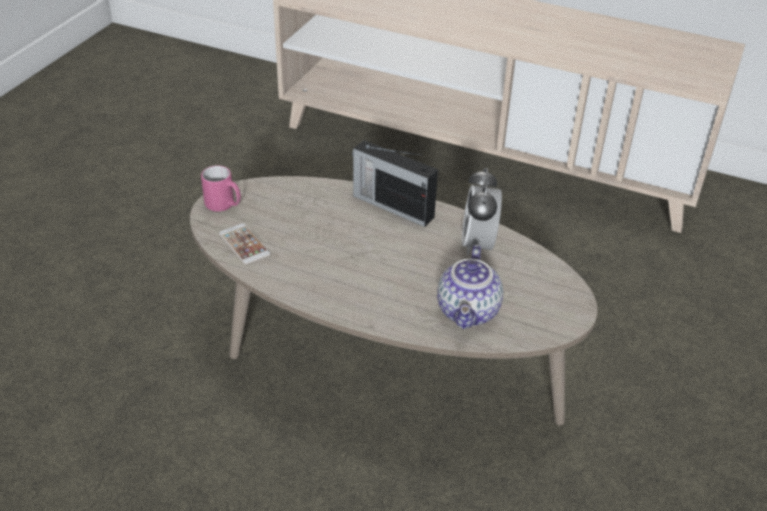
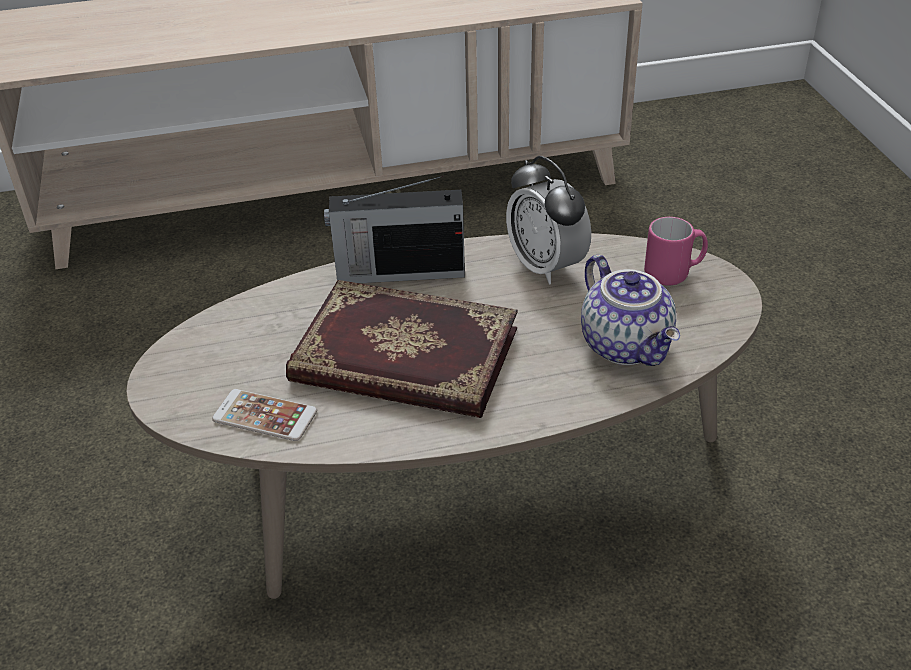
camera: 35 degrees left, 0 degrees up
(224, 206) = (177, 381): pink mug -> pink mug (674, 273)
(342, 252) = (404, 358): none -> book

